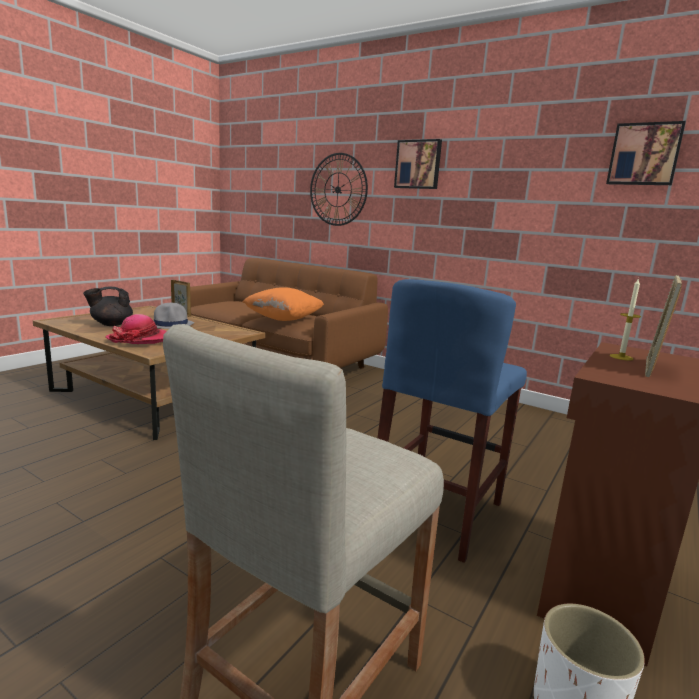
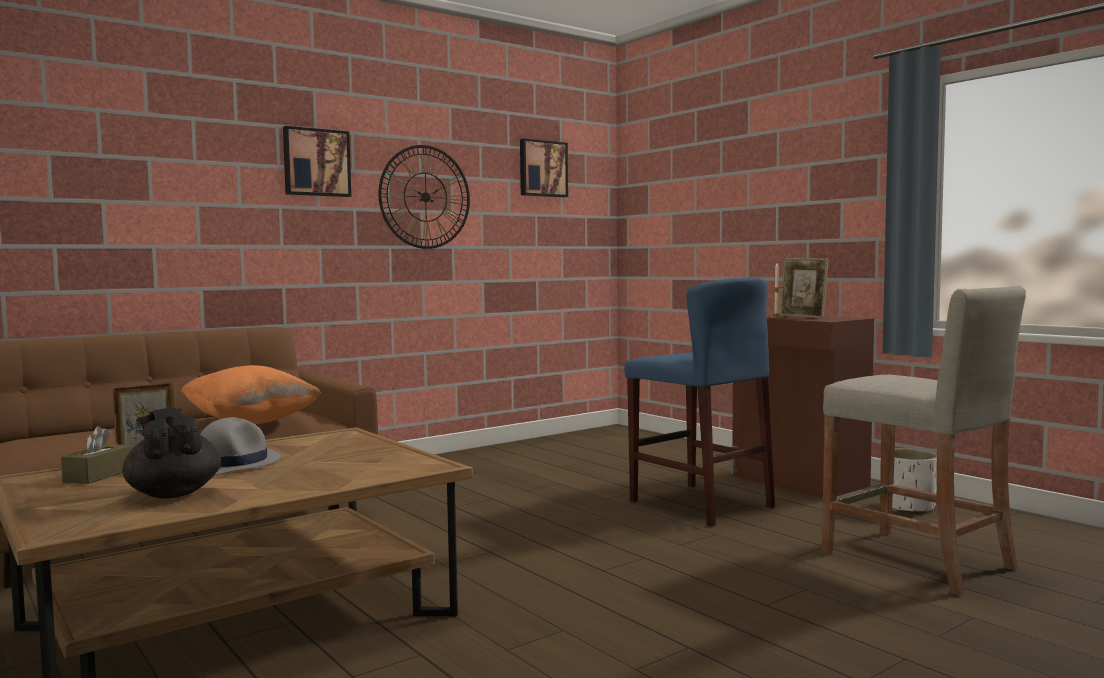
camera: 70 degrees left, 10 degrees down
(111, 324) = (173, 493): black teapot -> black teapot turned 150 degrees clockwise
(141, 339) = (340, 472): hat -> none
(149, 314) = (98, 475): none -> brown tissue box
(338, 189) = (169, 195): wall clock -> wall clock (425, 197)

